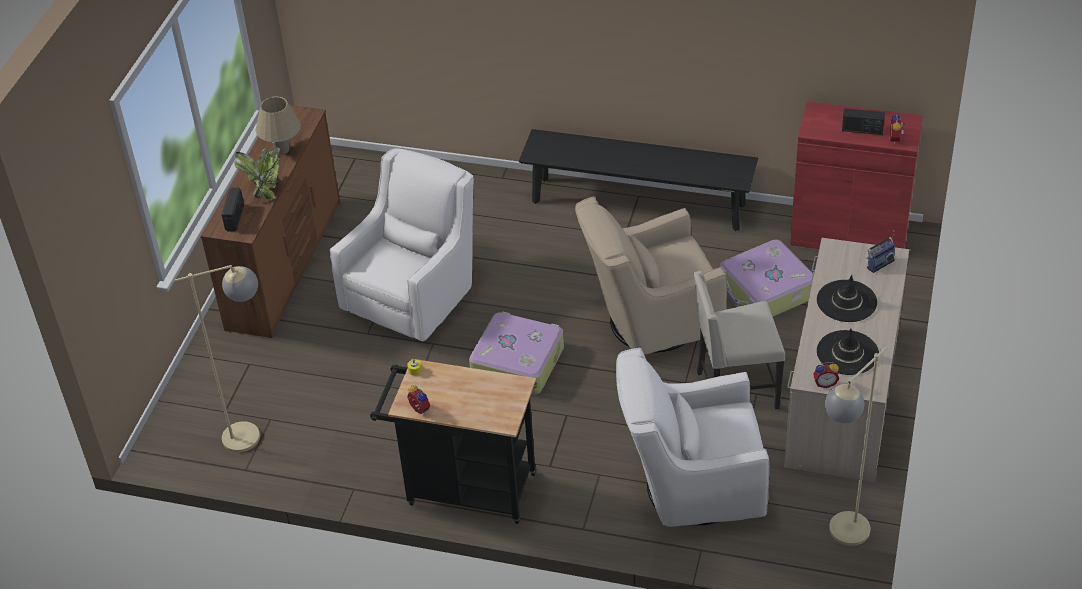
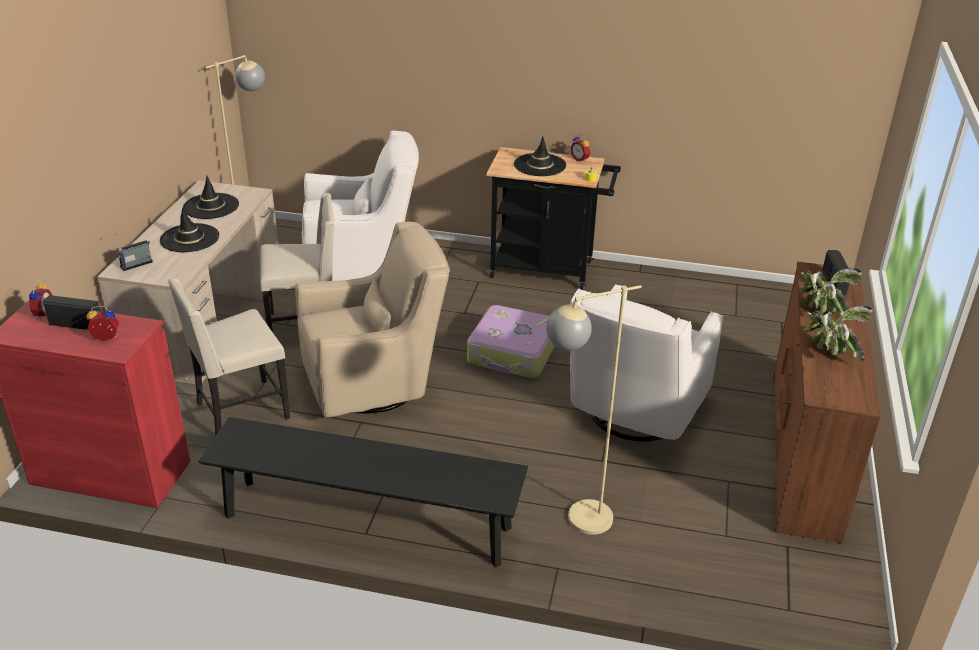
camera: 175 degrees right, 10 degrees down
(254, 434) = (743, 306): beige floor lamp -> beige floor lamp (575, 522)
(282, 150) = (829, 352): beige table lamp -> potted plant
(470, 395) = (540, 165): none -> black hat
(766, 291) = (240, 411): suitcase -> beige chair
(825, 383) = (241, 190): alarm clock -> alarm clock (105, 339)

